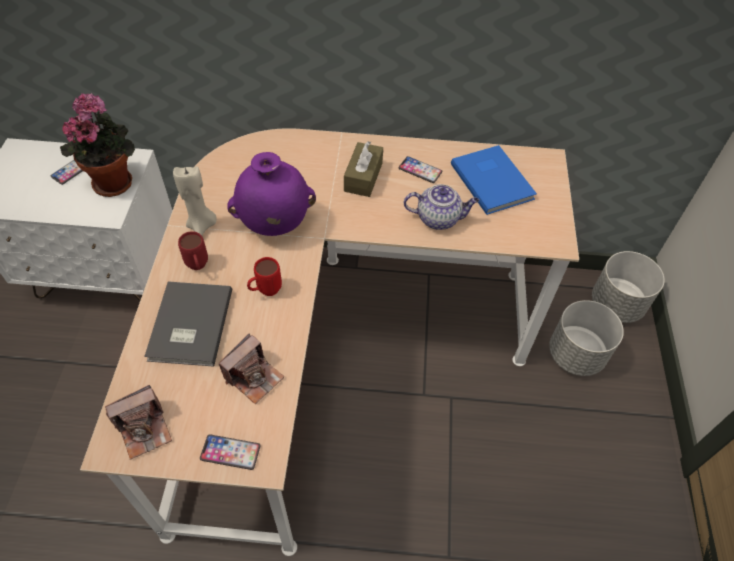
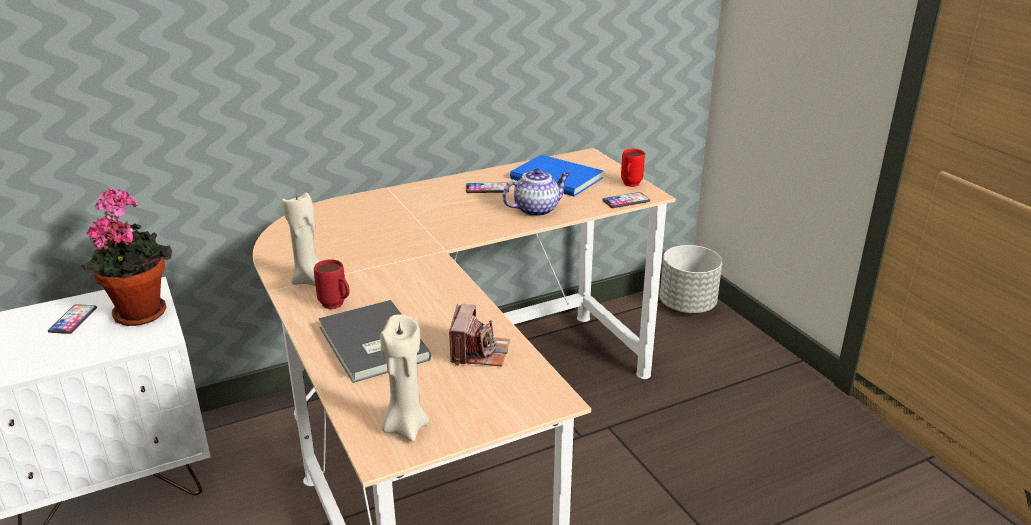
camera: 30 degrees left, 25 degrees down
(144, 429) = (405, 427): camera -> beige candle
(230, 452) = (513, 406): phone -> phone (626, 201)
(265, 291) = (426, 298): red mug -> red mug (630, 185)
(274, 225) = (386, 257): purple vase -> none
(363, 177) = (439, 206): brown tissue box -> none
(576, 354) = (687, 351): grey planter -> none

